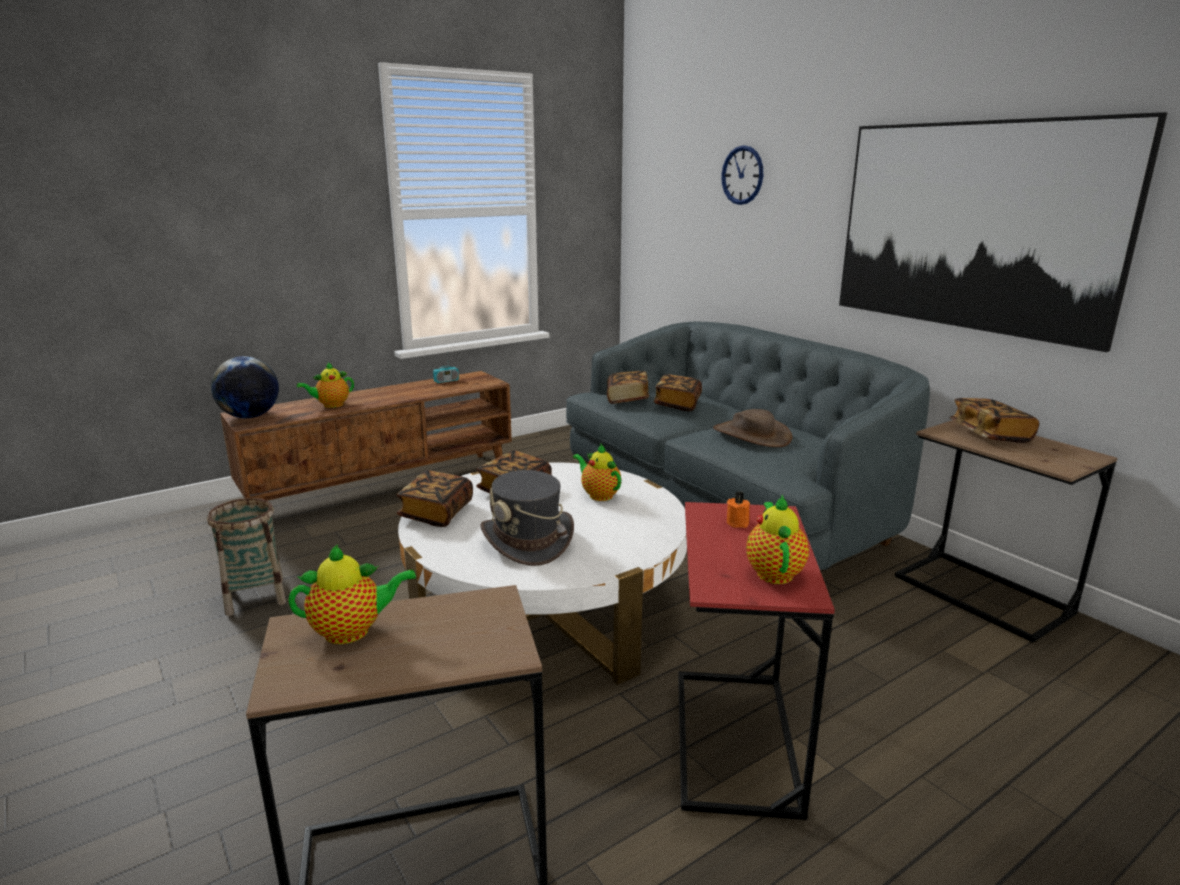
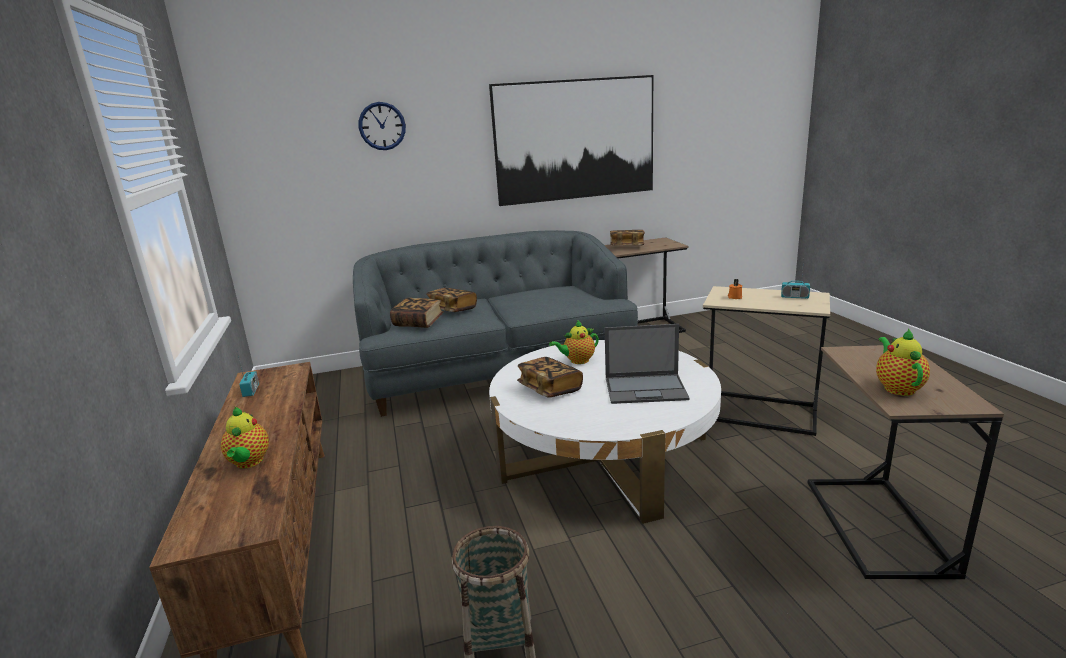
camera: 70 degrees left, 0 degrees up
(250, 417) = (217, 530): globe -> none
(436, 513) = (578, 422): book -> none
(528, 541) = (646, 389): grey hat -> laptop
(735, 739) = (758, 412): red side table -> beige side table
(751, 435) = (540, 298): brown hat -> none
(773, 572) = (794, 297): teapot -> radio

